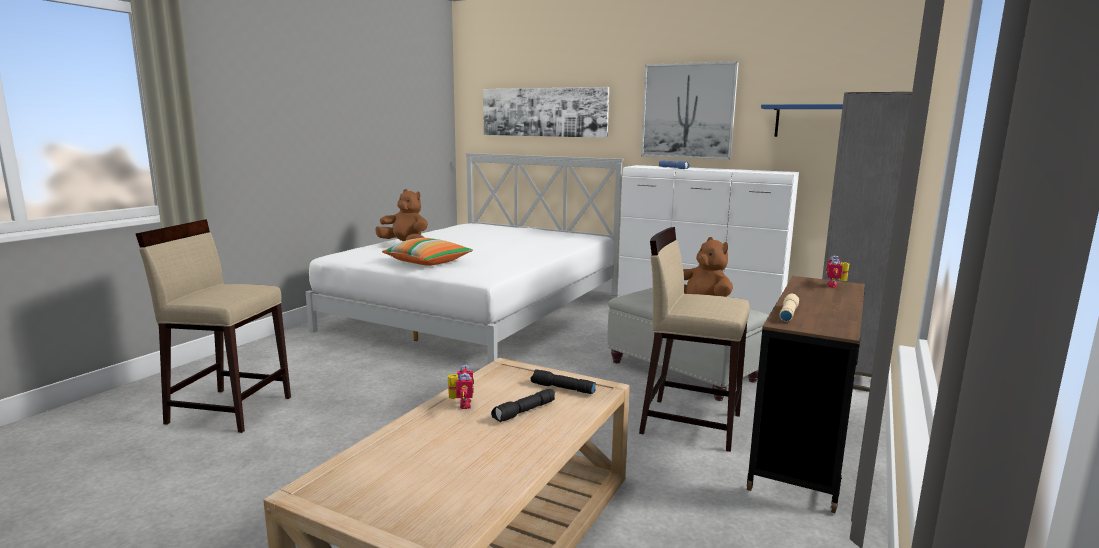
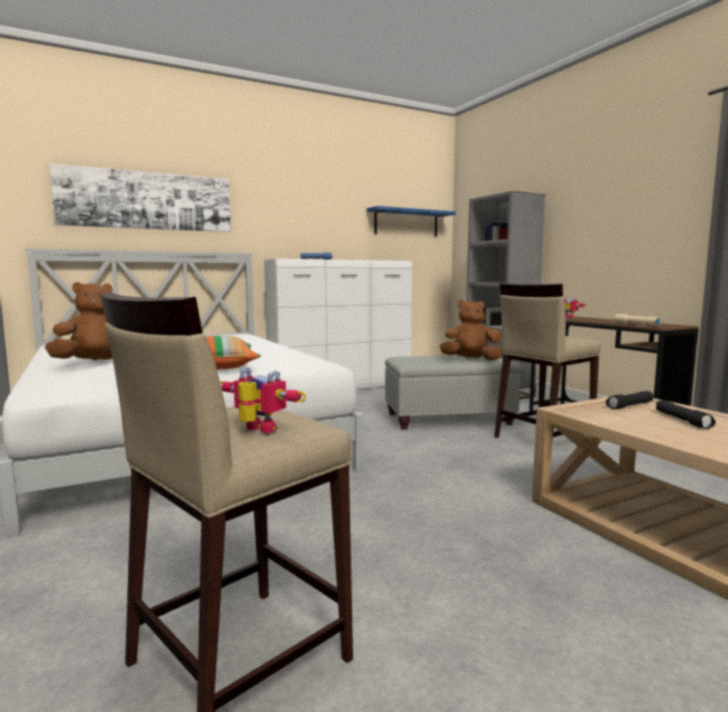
camera: 55 degrees left, 5 degrees down
(461, 404) = (660, 432): toy robot -> toy robot (256, 430)
(688, 111) = (306, 209): picture -> none

